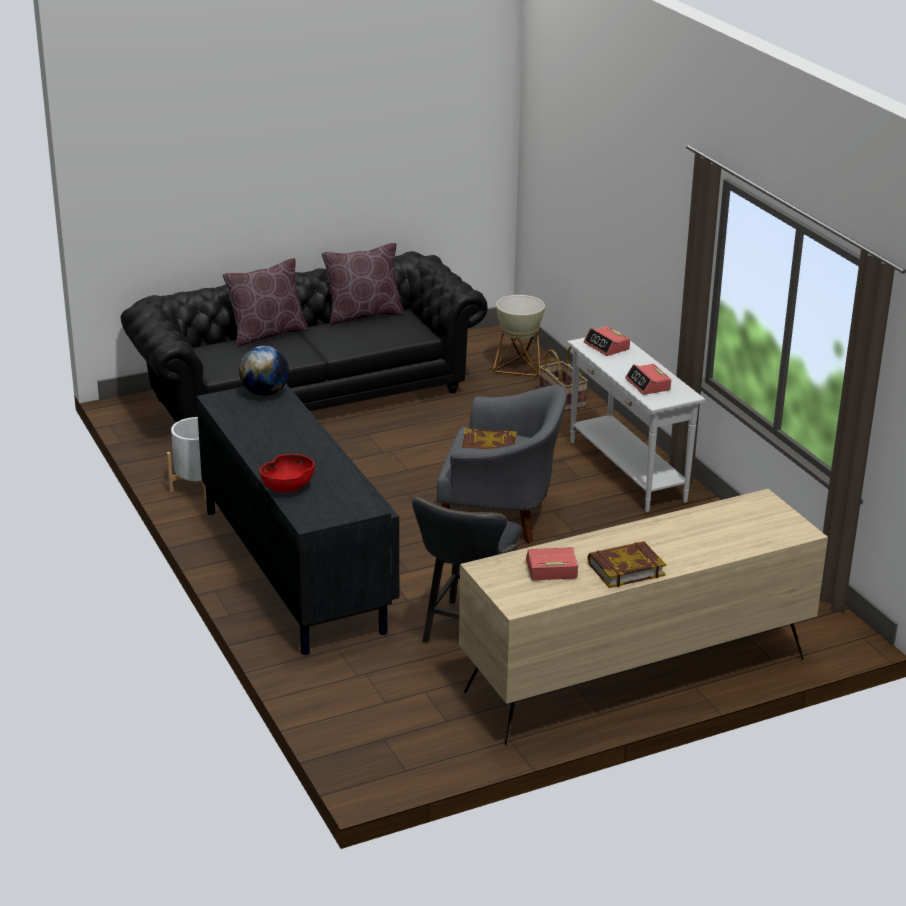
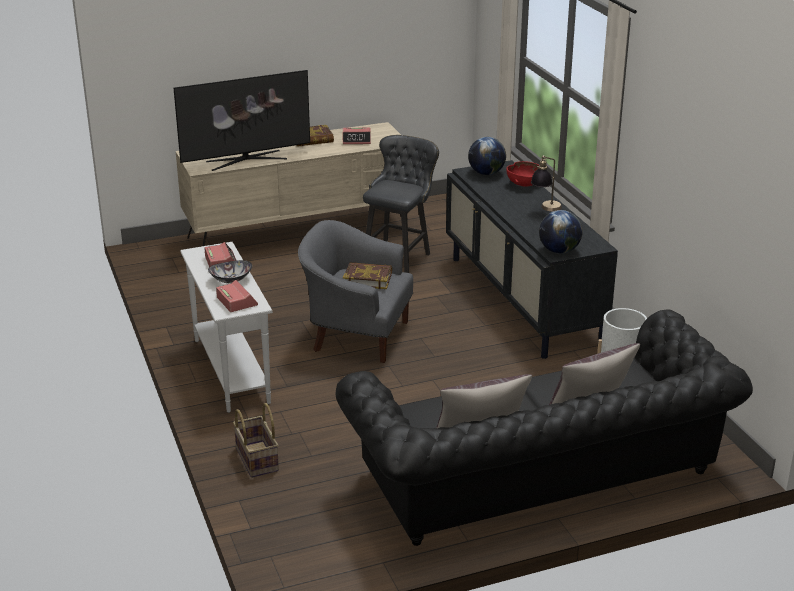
camera: 175 degrees left, 0 degrees up
(267, 447) = (545, 209): none -> table lamp
(341, 505) = (486, 173): none -> globe
(518, 368) = (290, 511): planter -> none
(626, 367) = (231, 279): none -> bowl
(706, 520) = (246, 160): none -> television

